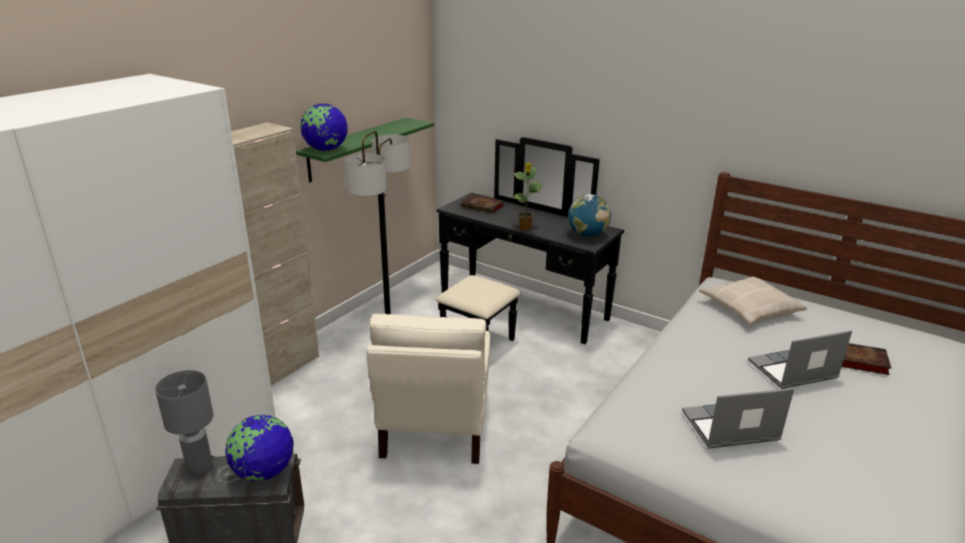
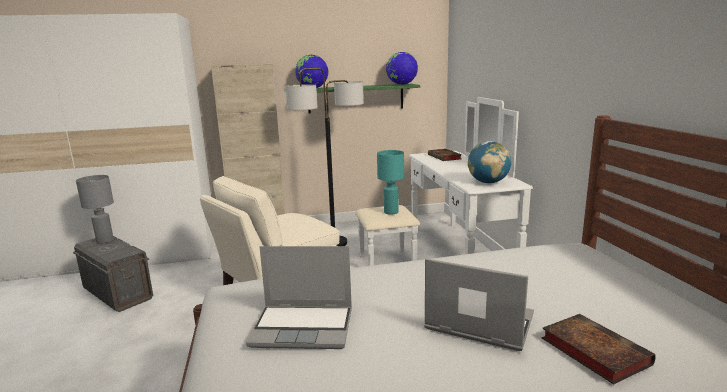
camera: 45 degrees right, 10 degrees down
(263, 472) = (116, 252): globe -> globe (401, 84)
(485, 288) = (391, 212): none -> turquoise table lamp
(514, 315) = (443, 255): black dresser -> white dresser
(525, 228) = (445, 171): potted plant -> none
(729, 427) = (304, 327): laptop -> laptop turned 150 degrees clockwise
(749, 309) = (554, 268): beige pillow -> none

